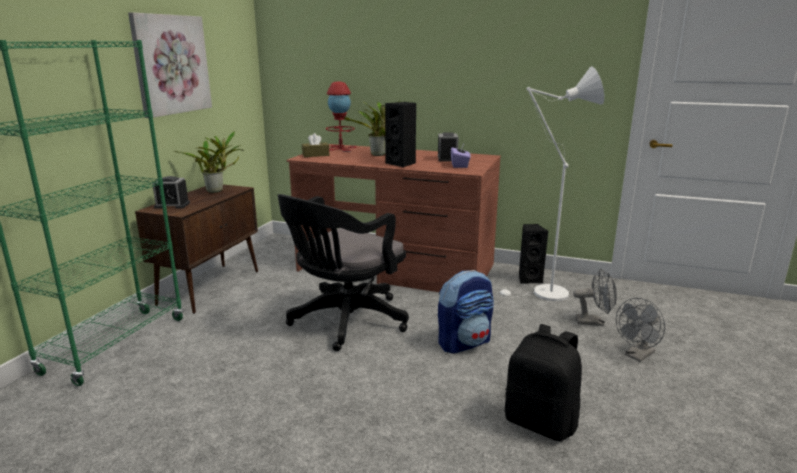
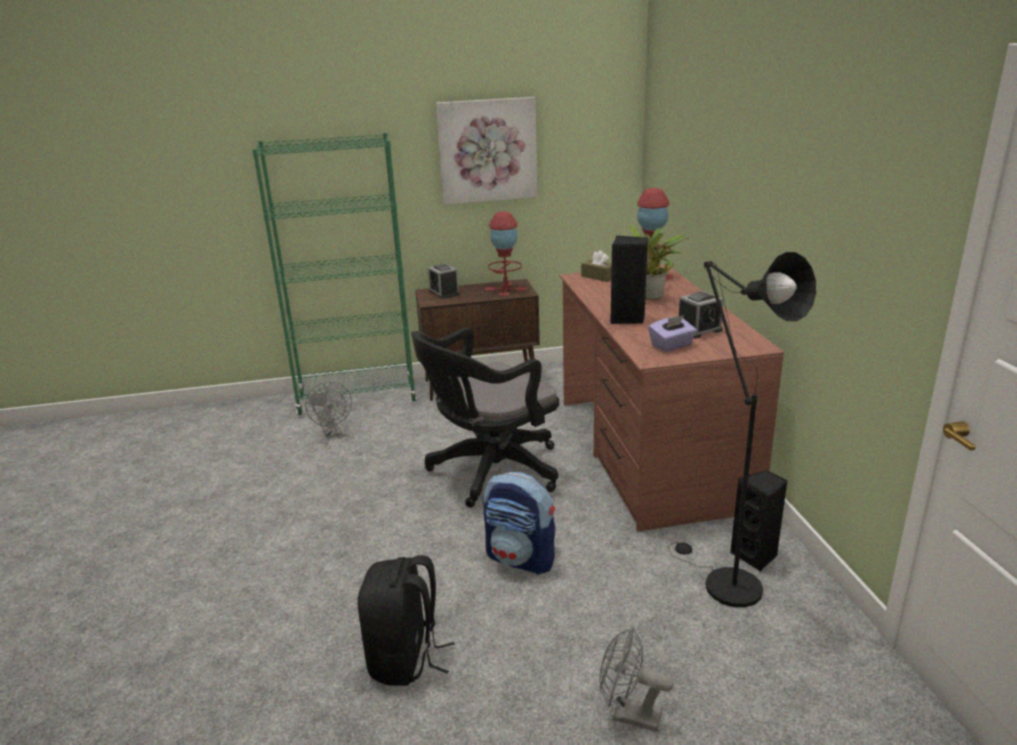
camera: 60 degrees right, 5 degrees up
(217, 191) = (505, 289): potted plant -> red table lamp
(344, 322) = (489, 472): black office chair -> black office chair turned 45 degrees counterclockwise
(544, 294) = (723, 582): white floor lamp -> black floor lamp
(594, 322) = (689, 650): grey fan -> grey fan (333, 433)

